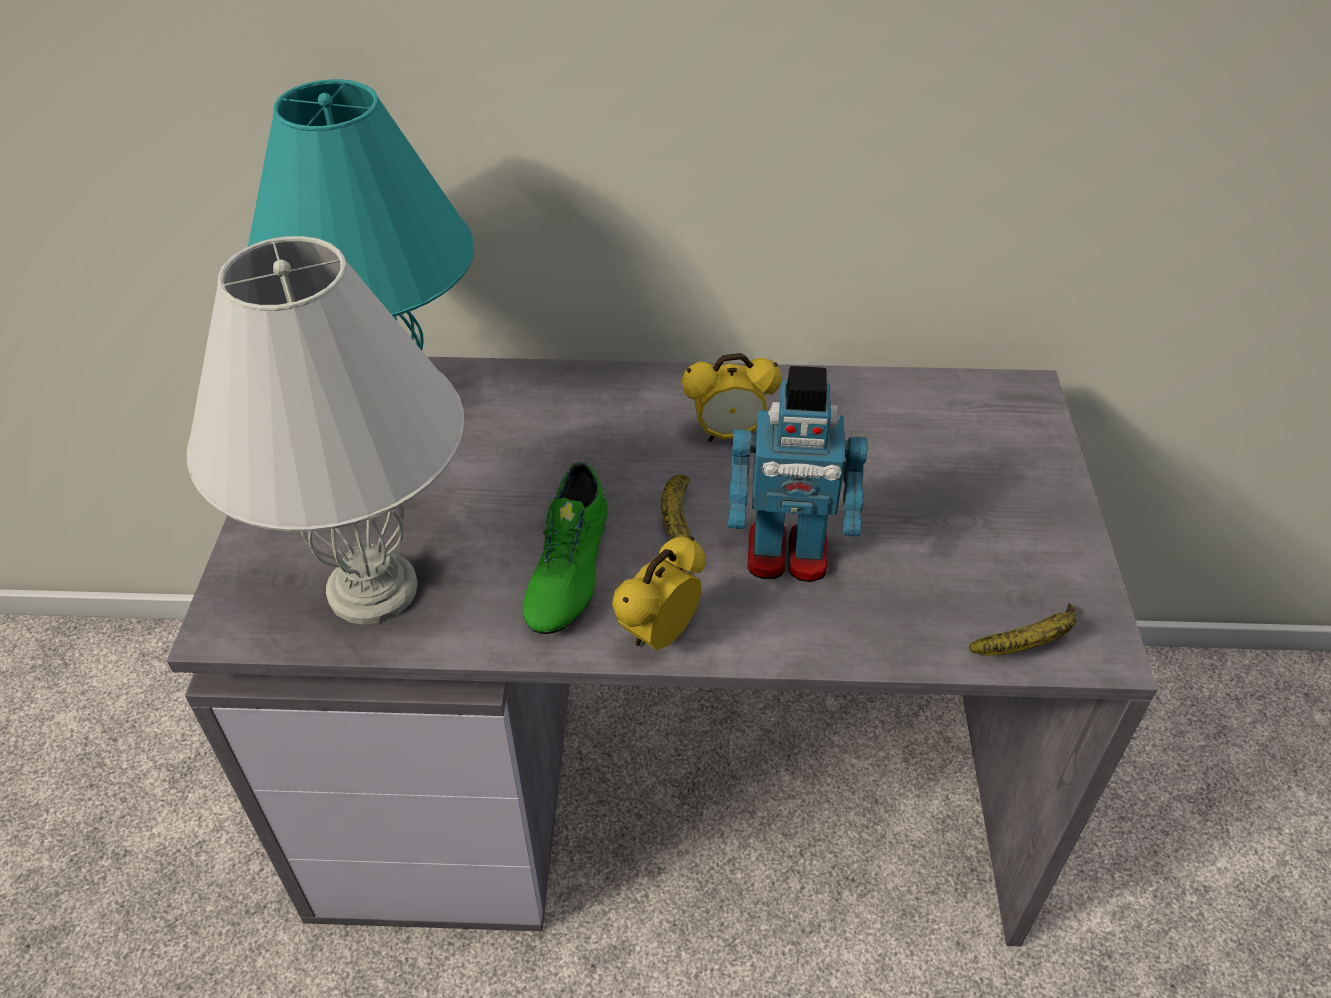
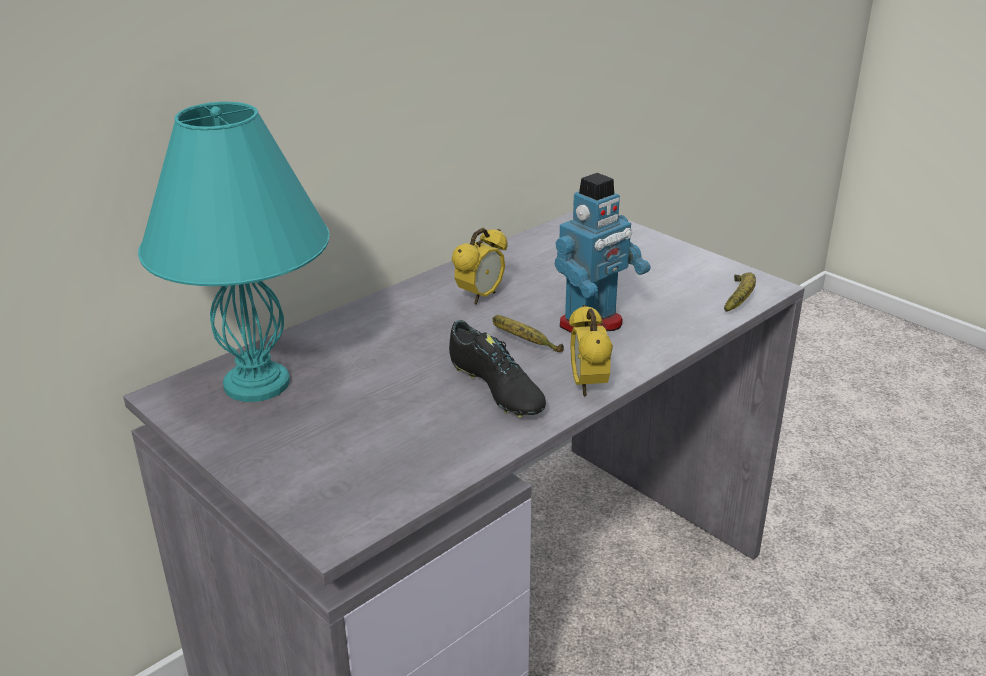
camera: 45 degrees left, 15 degrees down
(371, 588) = (397, 461): white table lamp -> none
(567, 570) = (496, 390): green shoe -> black shoe

